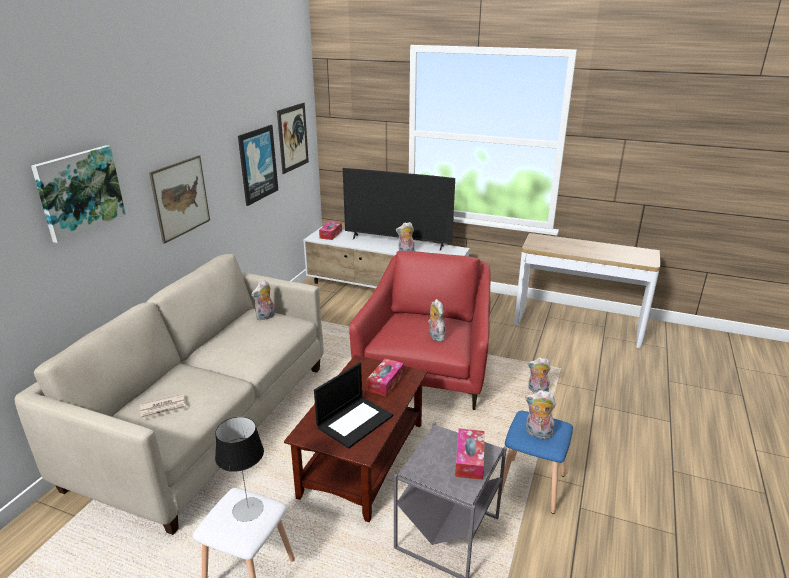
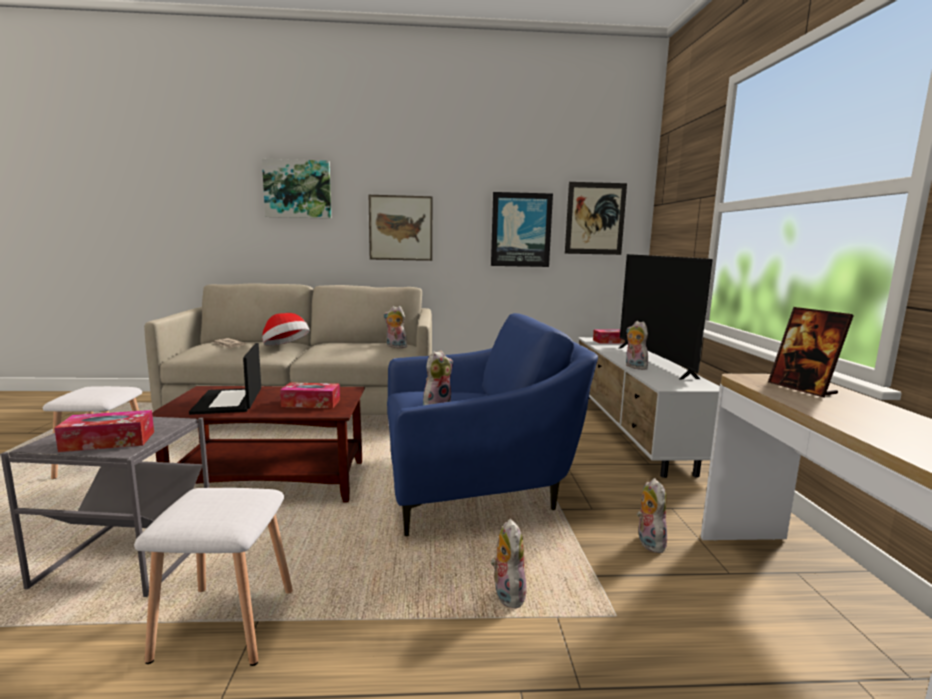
camera: 65 degrees right, 15 degrees down
(216, 373) = (285, 347): none -> hat
(248, 509) = (99, 392): table lamp -> none
(355, 421) = (229, 401): laptop -> laptop turned 60 degrees clockwise
(427, 370) = (476, 485): red armchair -> blue armchair
(533, 484) = (226, 625): blue stool -> white stool
(537, 433) = (201, 503): plush toy -> plush toy (648, 542)
(552, 243) = (802, 389): none -> picture frame

